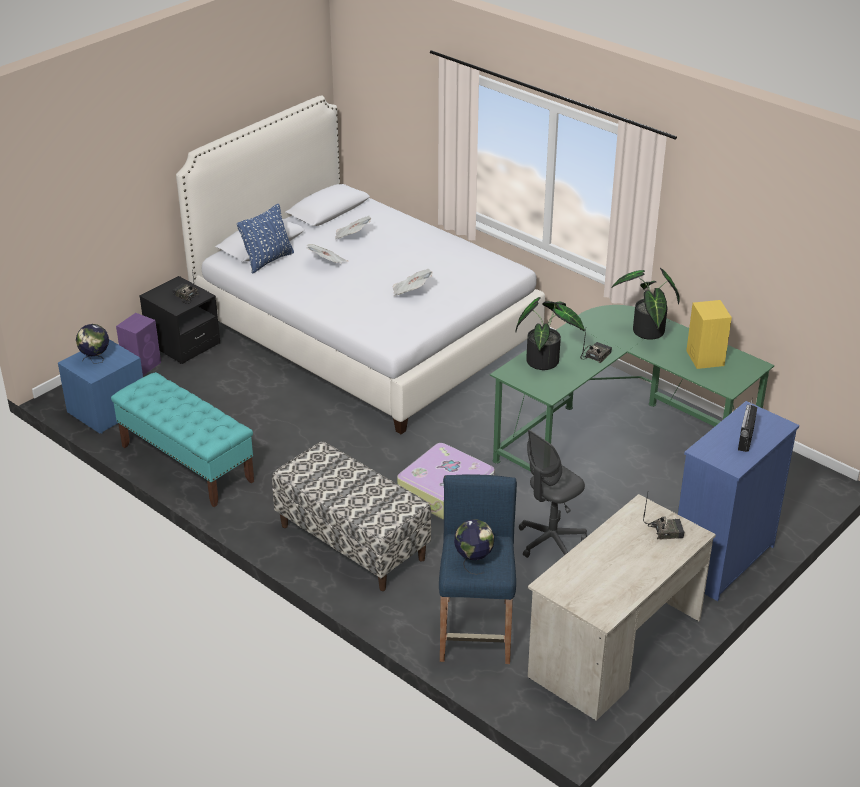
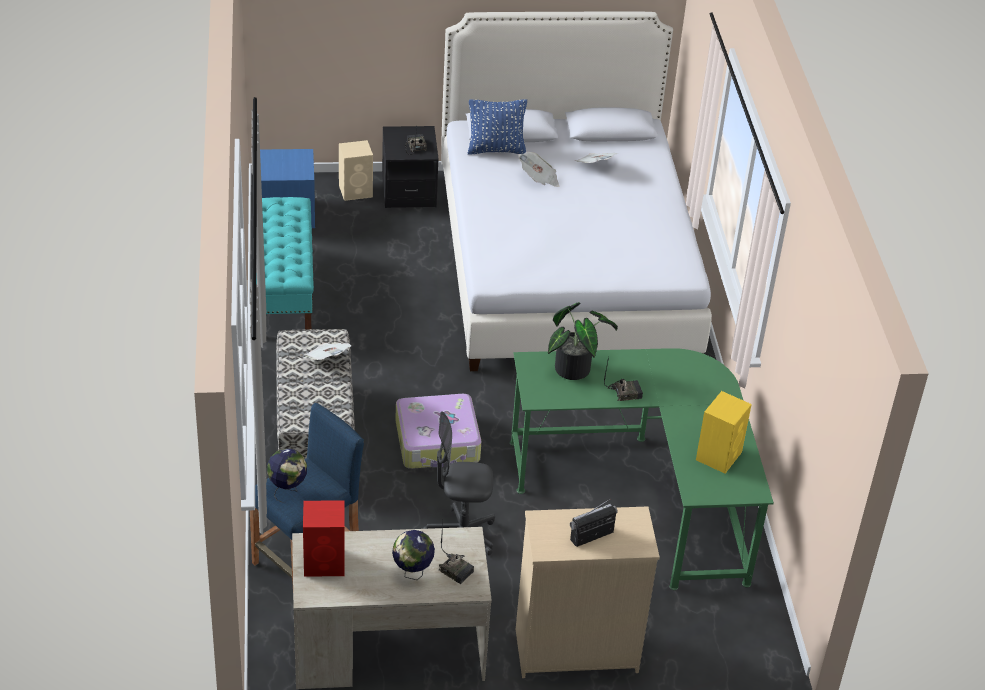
camera: 40 degrees right, 5 degrees up
(96, 360) = (280, 163): globe -> globe (412, 573)
(142, 365) = (356, 191): purple speaker -> beige speaker
(411, 291) = (568, 244): newspaper -> newspaper (327, 359)
(580, 588) = (325, 562): none -> red speaker
(646, 333) = (702, 402): potted plant -> none
(721, 560) = (575, 650): blue dresser -> beige dresser

